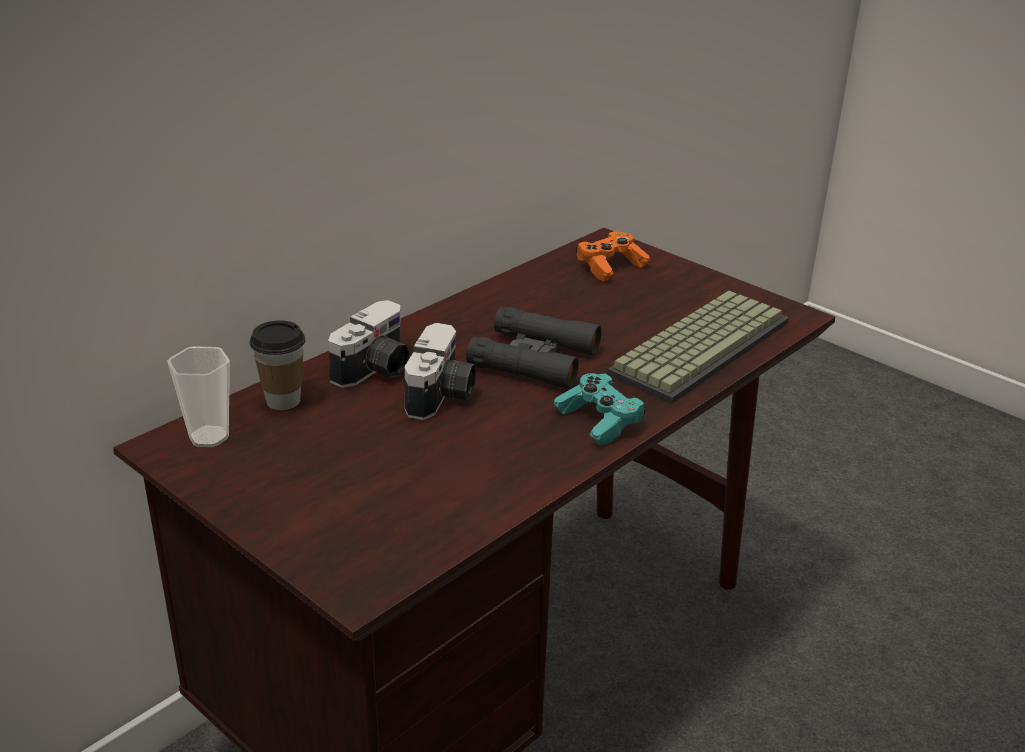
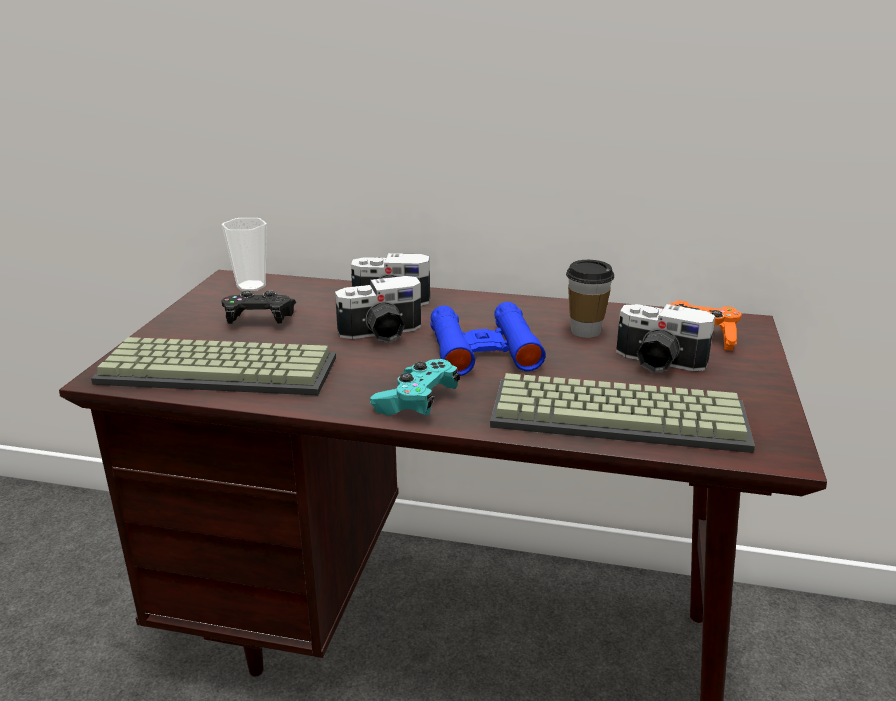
camera: 60 degrees right, 5 degrees down
(283, 401) = (316, 291): cup -> cup (585, 331)
(320, 455) = (260, 320): none -> black game controller
(421, 508) = (221, 369): none -> keyboard
(534, 359) = (483, 350): black binoculars -> blue binoculars
(635, 299) = (658, 363): none -> camera

